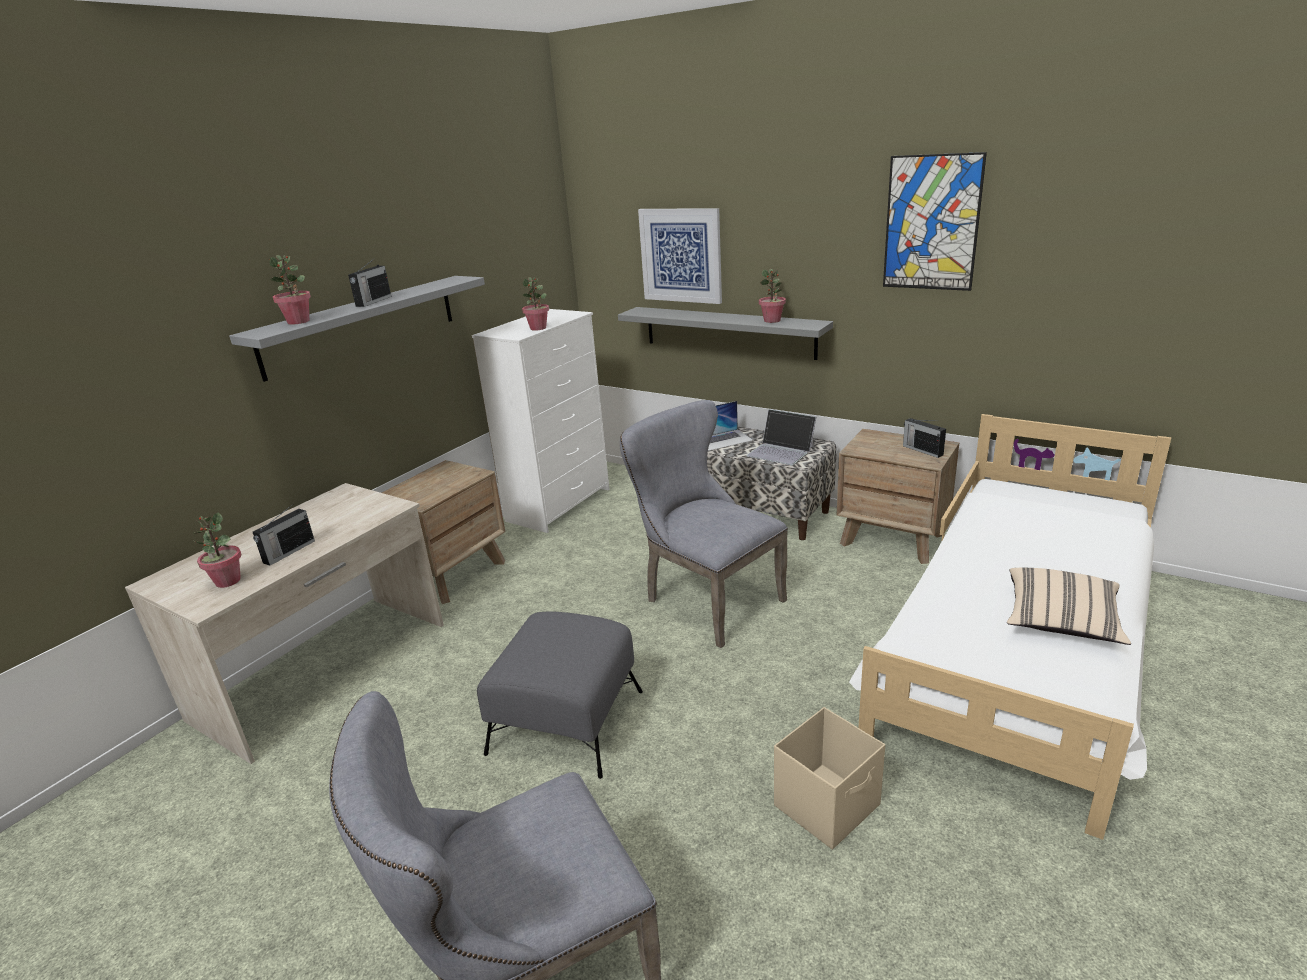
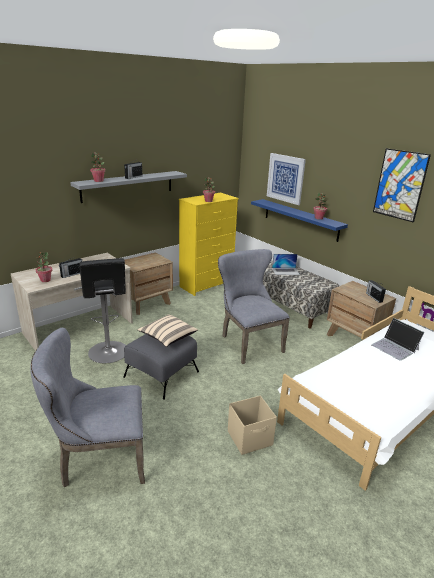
camera: 15 degrees right, 0 degrees up
(423, 709) = (109, 353): none -> black stool
(560, 505) = (207, 285): white dresser -> yellow dresser
(728, 332) = (300, 219): grey shelf -> blue shelf
(781, 451) = (309, 282): laptop -> laptop (395, 347)
(1061, 622) = (387, 390): beige pillow -> beige pillow (167, 337)

